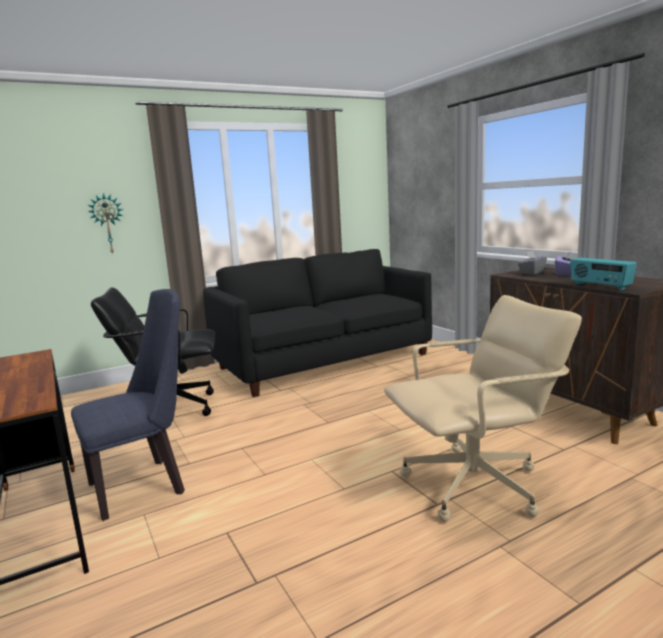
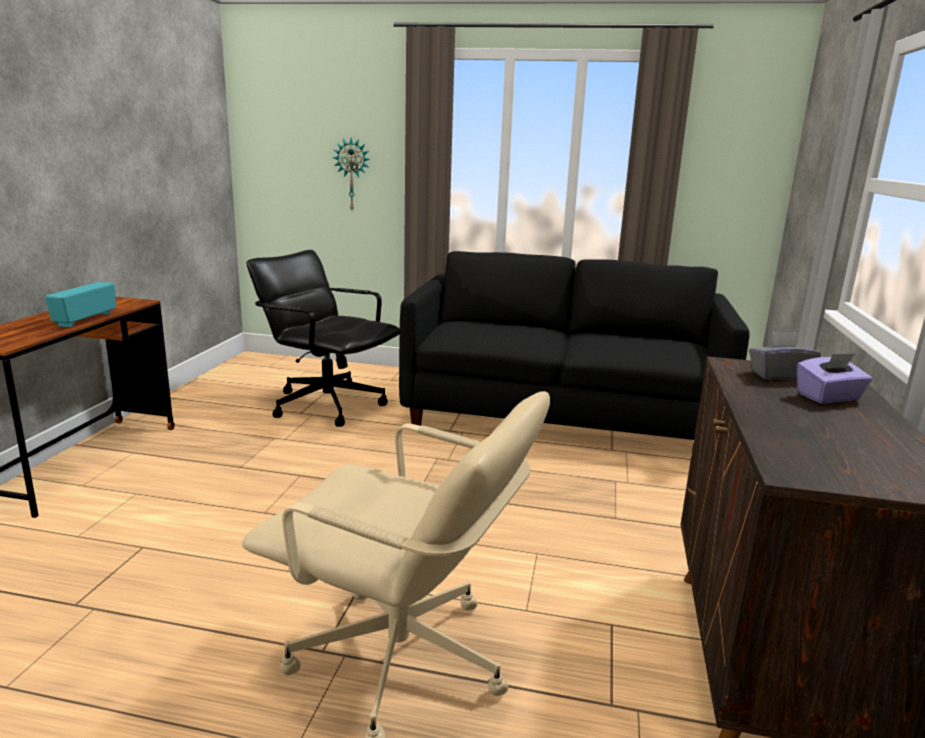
camera: 40 degrees right, 5 degrees up
(145, 484) = (183, 468): blue chair -> none
(599, 286) = (769, 440): radio -> radio (85, 320)

